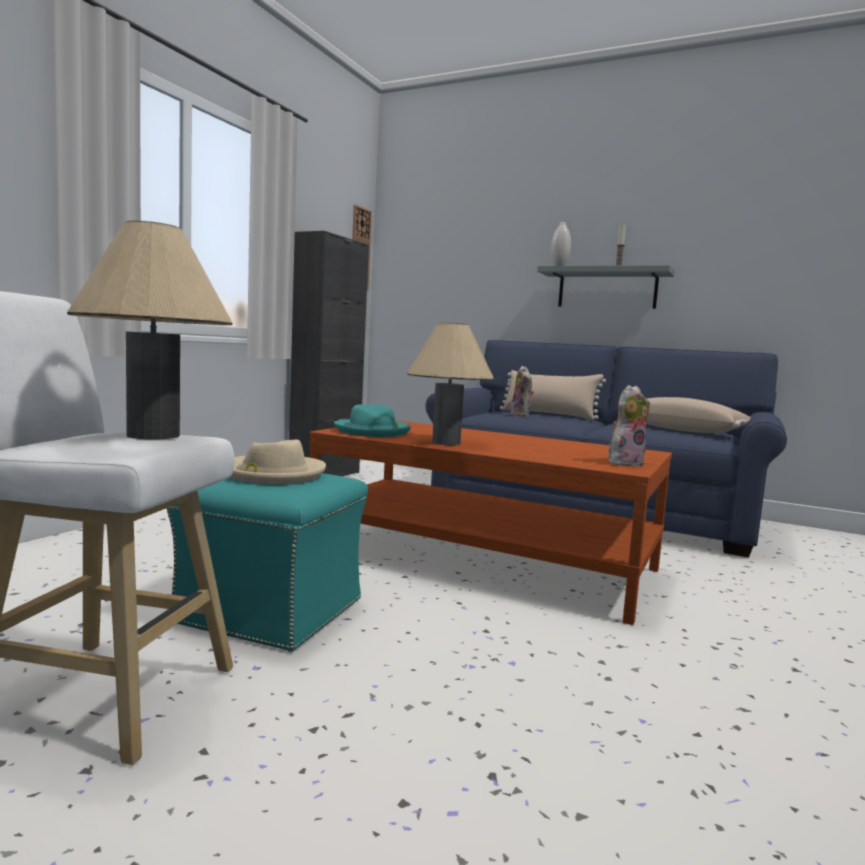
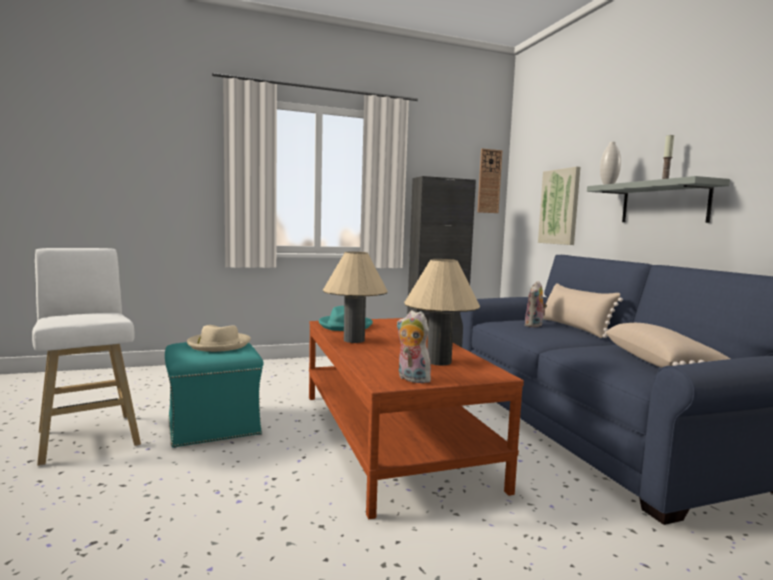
camera: 45 degrees right, 0 degrees up
(153, 435) = (92, 316): beige table lamp -> beige table lamp (439, 361)
(468, 287) = (559, 207): none -> picture
(625, 463) = (411, 379): plush toy -> plush toy turned 150 degrees counterclockwise

